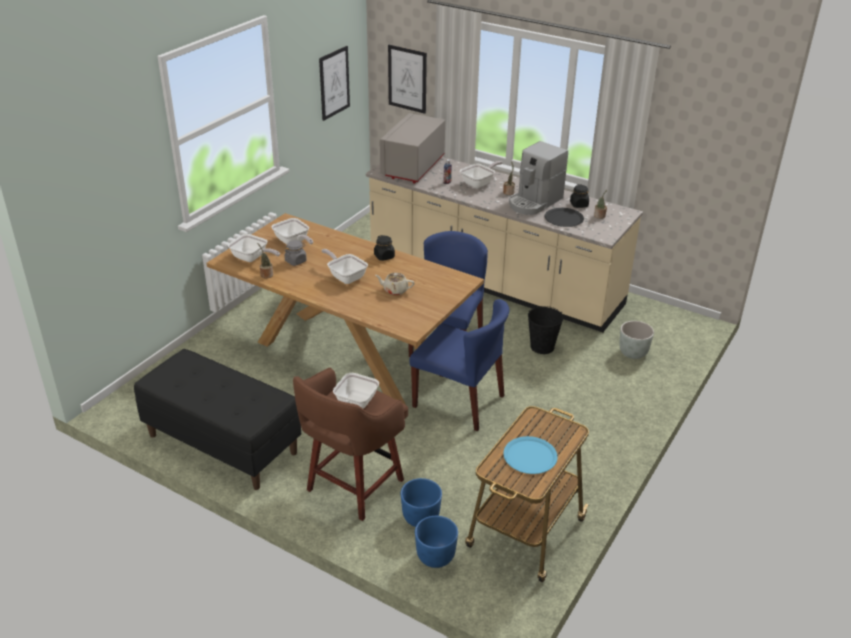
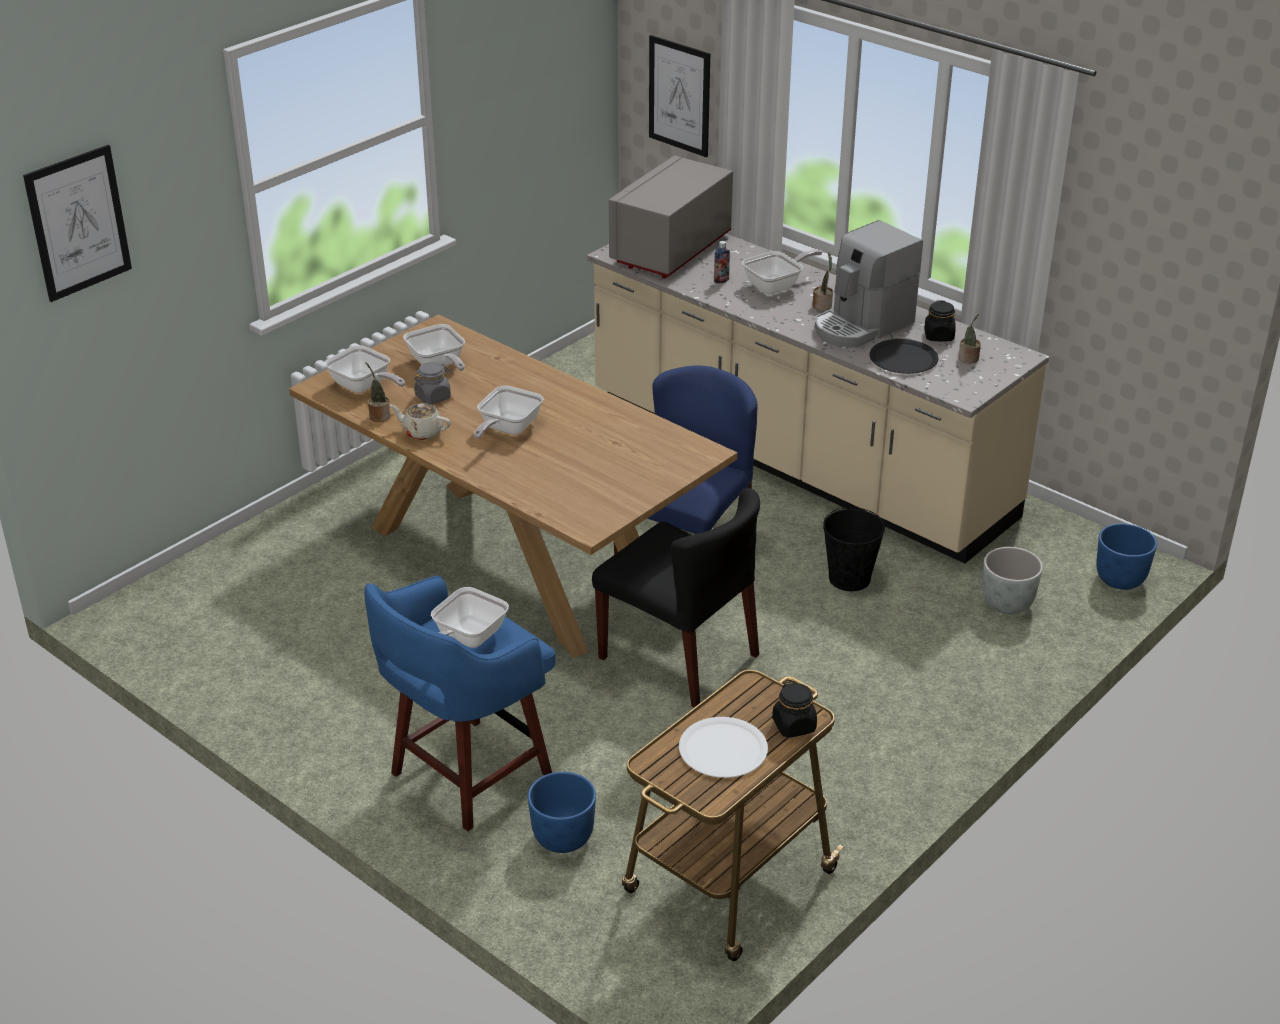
camera: 10 degrees right, 0 degrees up
(221, 444) = (274, 687): black bench -> none
(334, 83) = (550, 97): picture -> picture (78, 223)
(345, 276) = (507, 429): frying pan -> frying pan turned 120 degrees counterclockwise
(353, 487) = (467, 777): brown stool -> blue stool
(384, 256) = (581, 401): black jar -> black jar (794, 726)
(395, 290) = (582, 459): beige teapot -> beige teapot (422, 432)
(436, 557) = (571, 901): blue planter -> blue planter (1120, 580)
(459, 401) = (679, 657): blue chair -> black chair
(530, 456) = (723, 749): blue plate -> white plate

